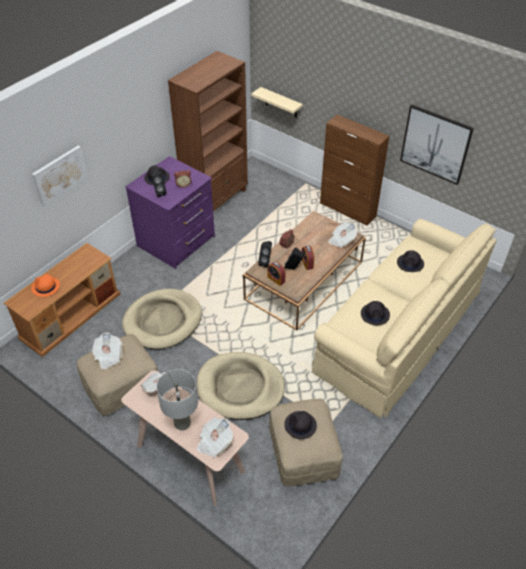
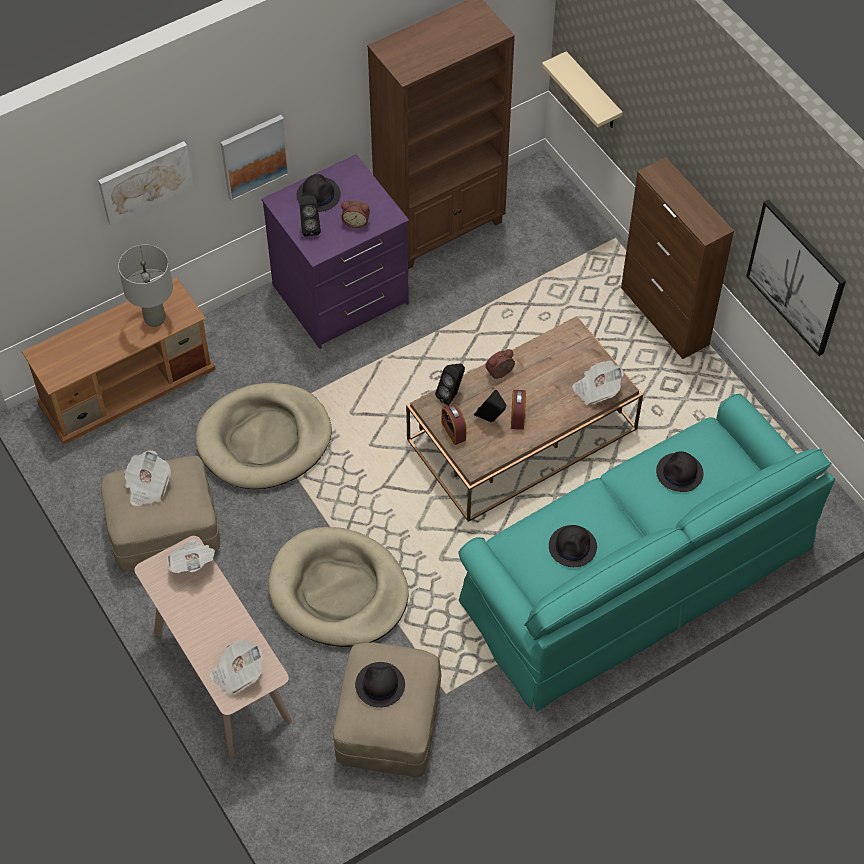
camera: 20 degrees right, 10 degrees up
(45, 287) = (90, 342): orange hat -> none
(117, 157) = (254, 156): none -> picture
(182, 423) = (205, 630): grey table lamp -> grey table lamp (155, 318)
(398, 330) = (635, 572): beige sofa -> turquoise sofa

